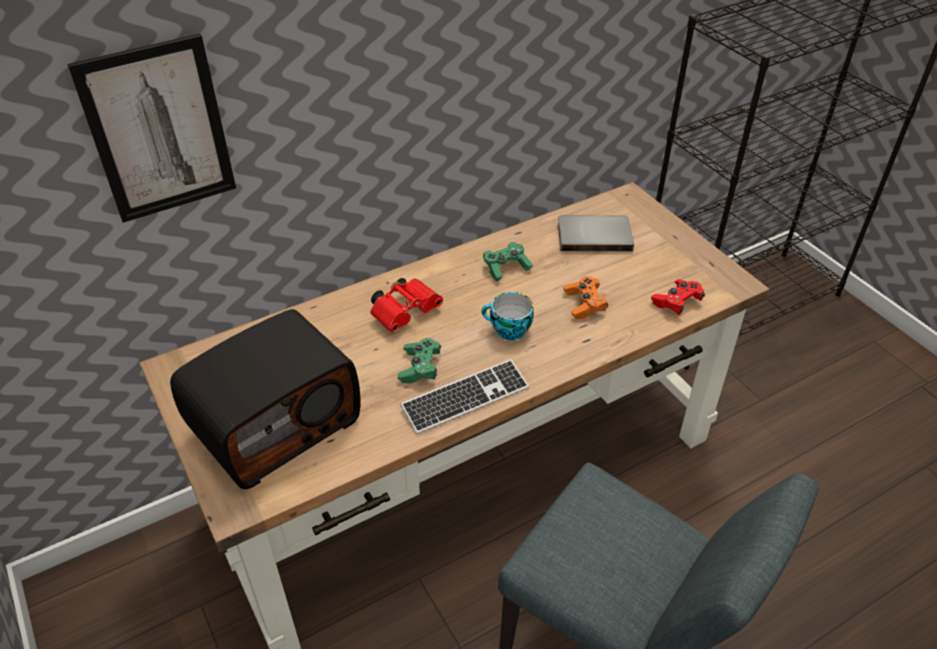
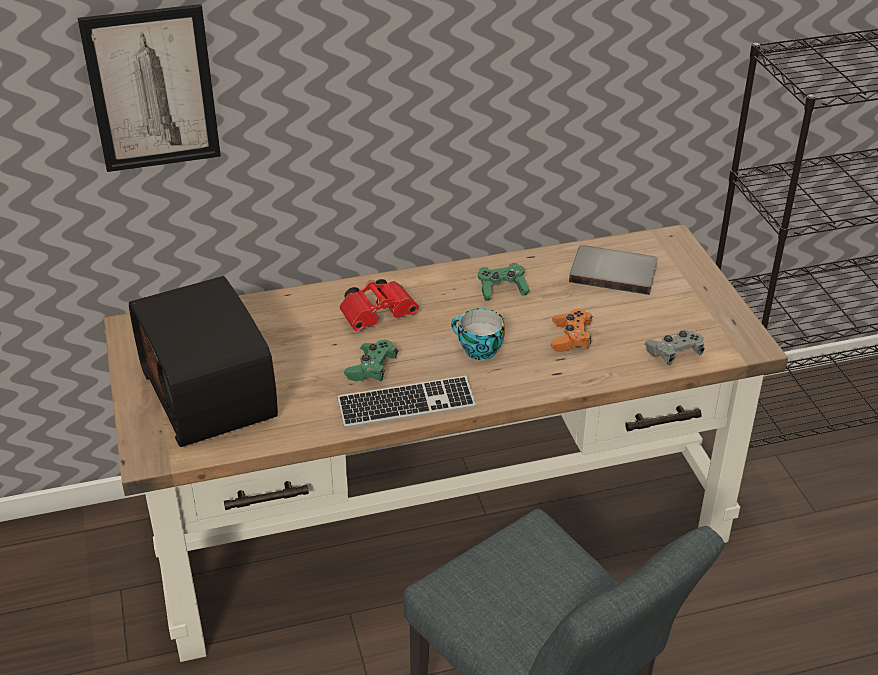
camera: 15 degrees right, 5 degrees down
(275, 424) = (212, 393): radio -> radio turned 90 degrees clockwise
(677, 302) = (674, 353): red game controller -> grey game controller

